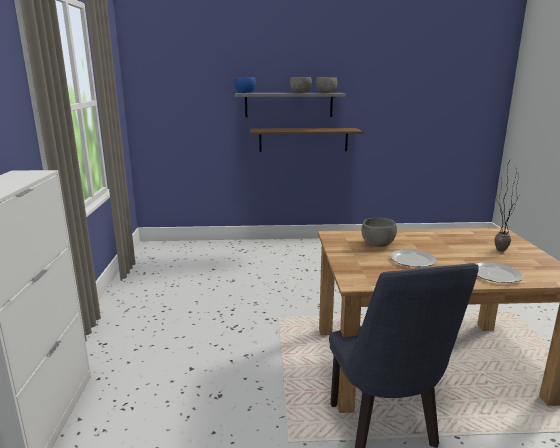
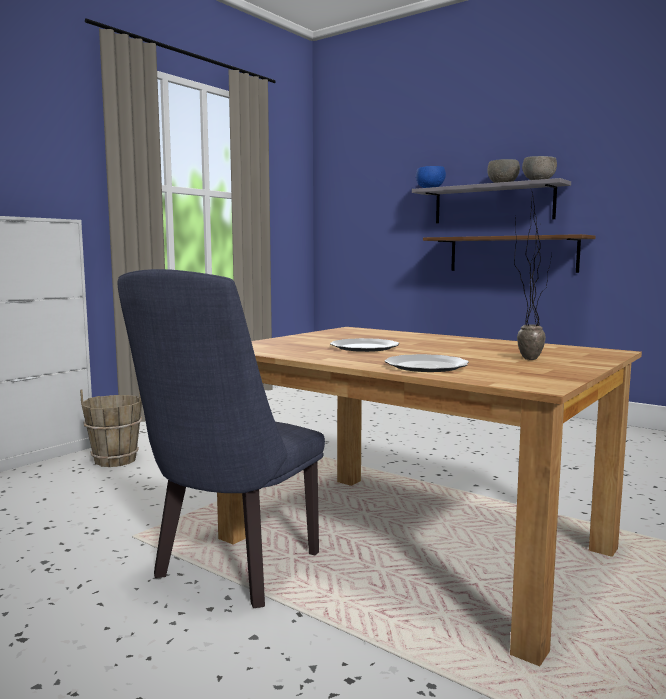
camera: 40 degrees right, 10 degrees down
(138, 382) = (115, 460): none -> brown bucket
(377, 244) = (371, 337): grey bowl -> none

